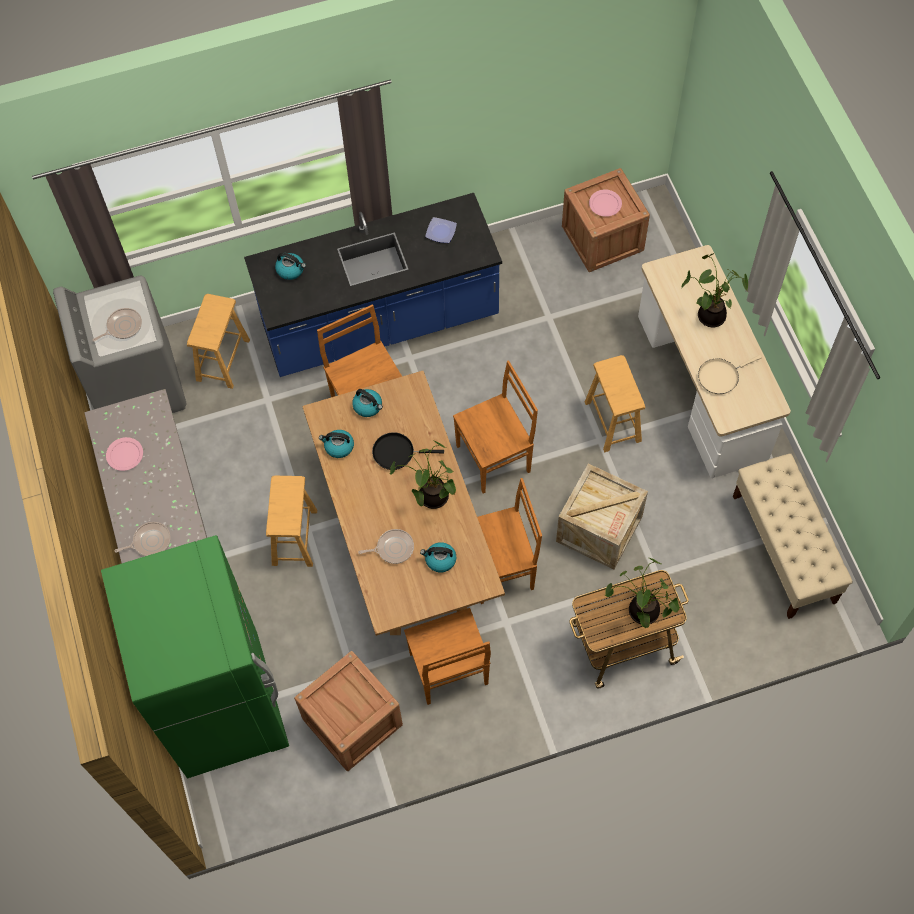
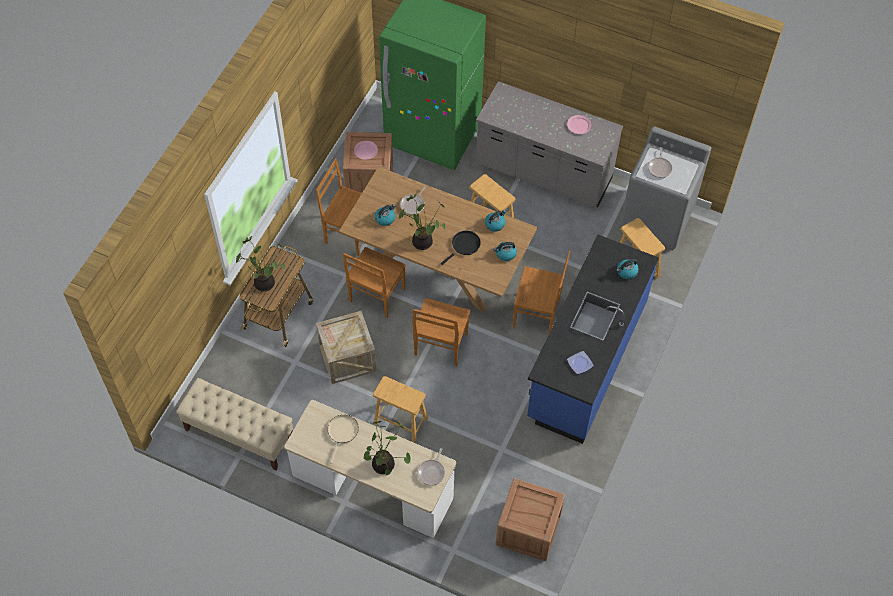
camera: 130 degrees right, 5 degrees down
(150, 541) = (518, 105): frying pan -> frying pan (432, 472)
(605, 204) = (531, 508): pink plate -> pink plate (365, 151)

